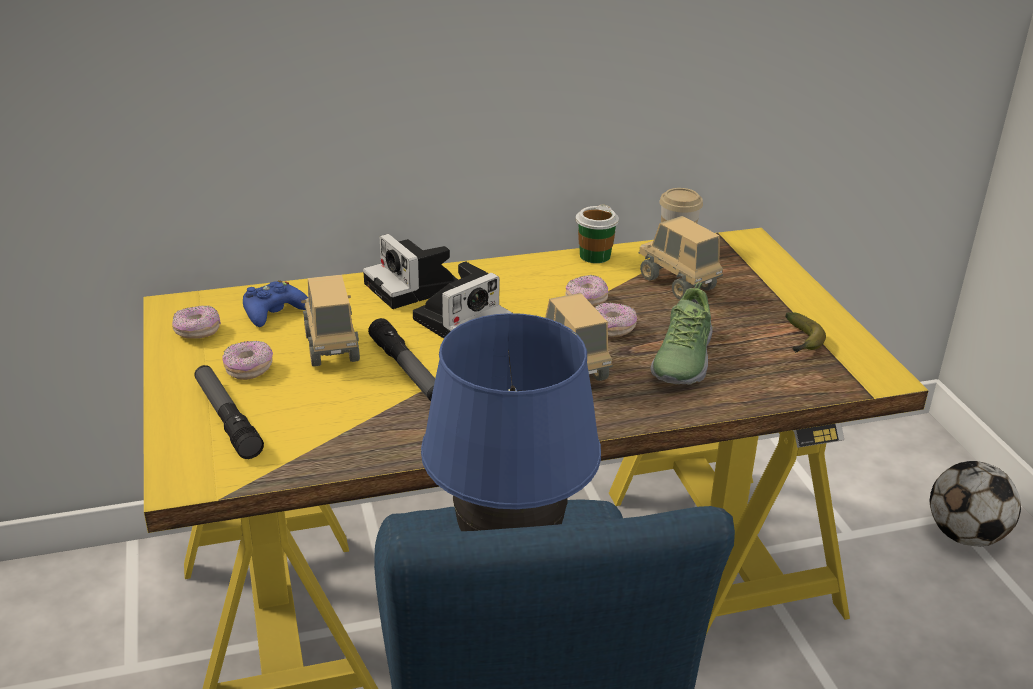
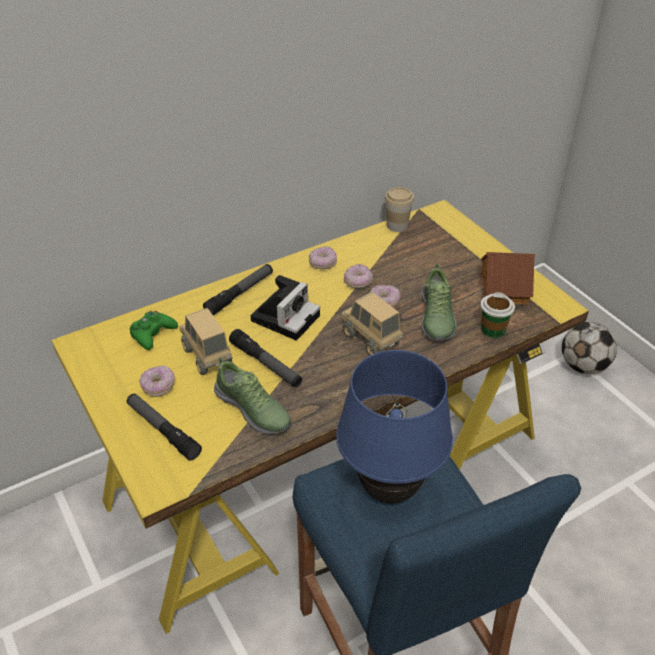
camera: 15 degrees left, 10 degrees up
(197, 332) = (106, 362): donut -> donut (323, 263)
(274, 312) = (152, 334): blue game controller -> green game controller
(361, 419) = (253, 410): none -> shoe
(414, 287) = (240, 294): camera -> flashlight
(594, 256) = (348, 244): cup -> cup (493, 330)
(677, 284) = (410, 257): toy truck -> none
(801, 342) = (503, 288): banana -> toy house

